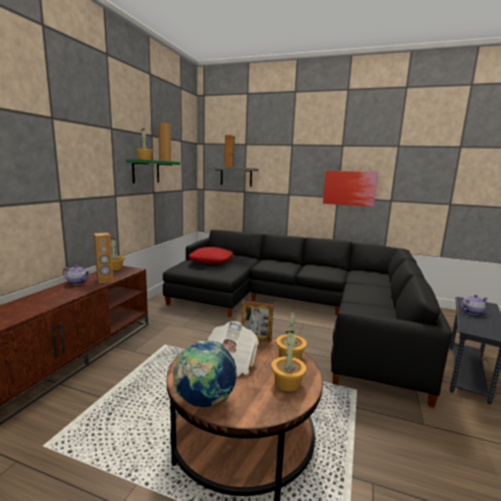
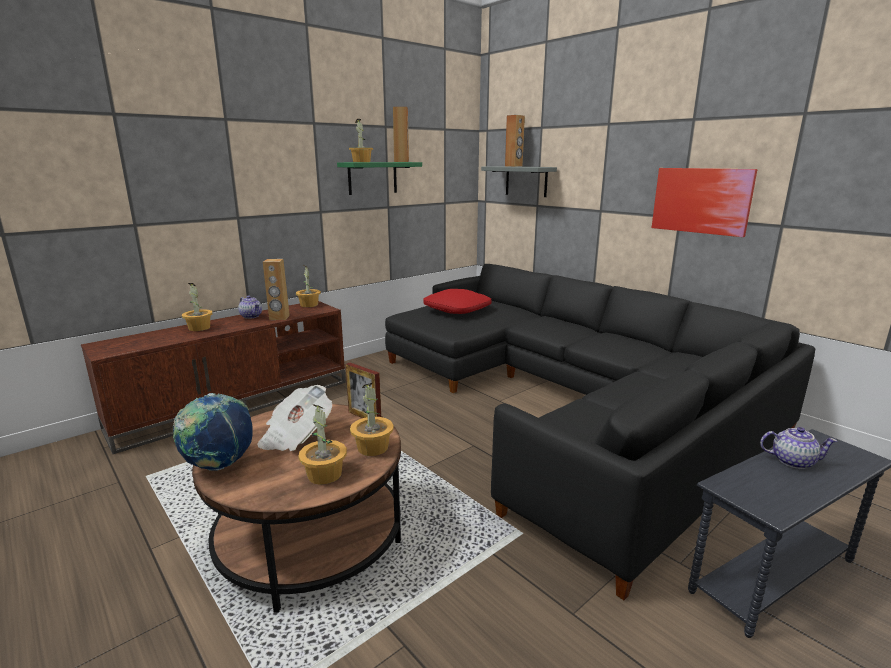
camera: 30 degrees right, 5 degrees up
(41, 298) = (199, 328): none -> potted plant

